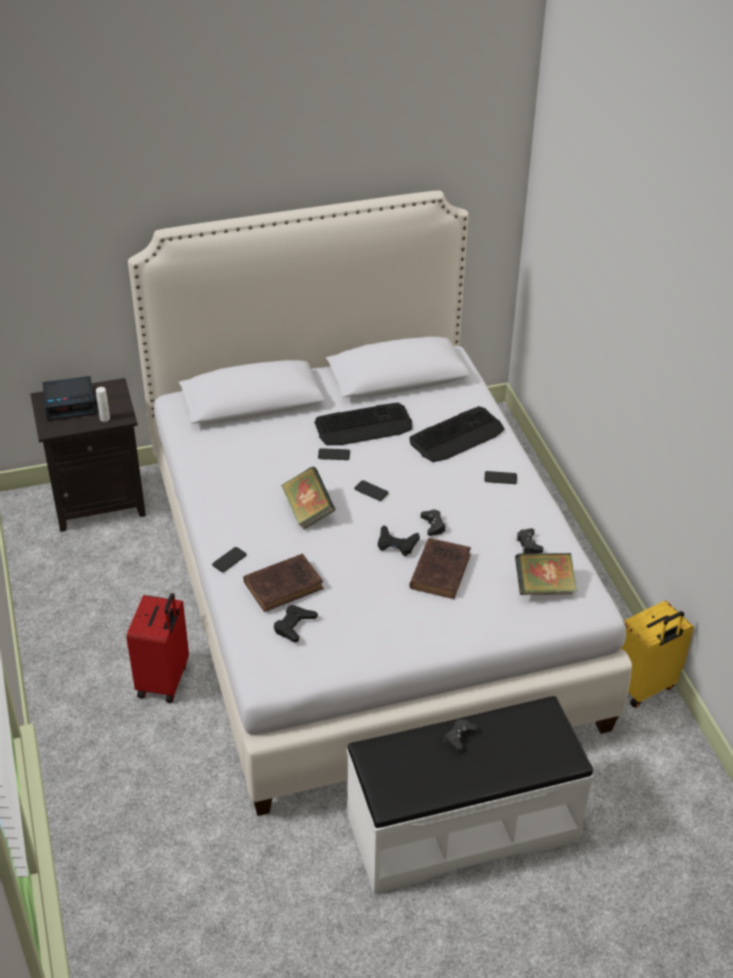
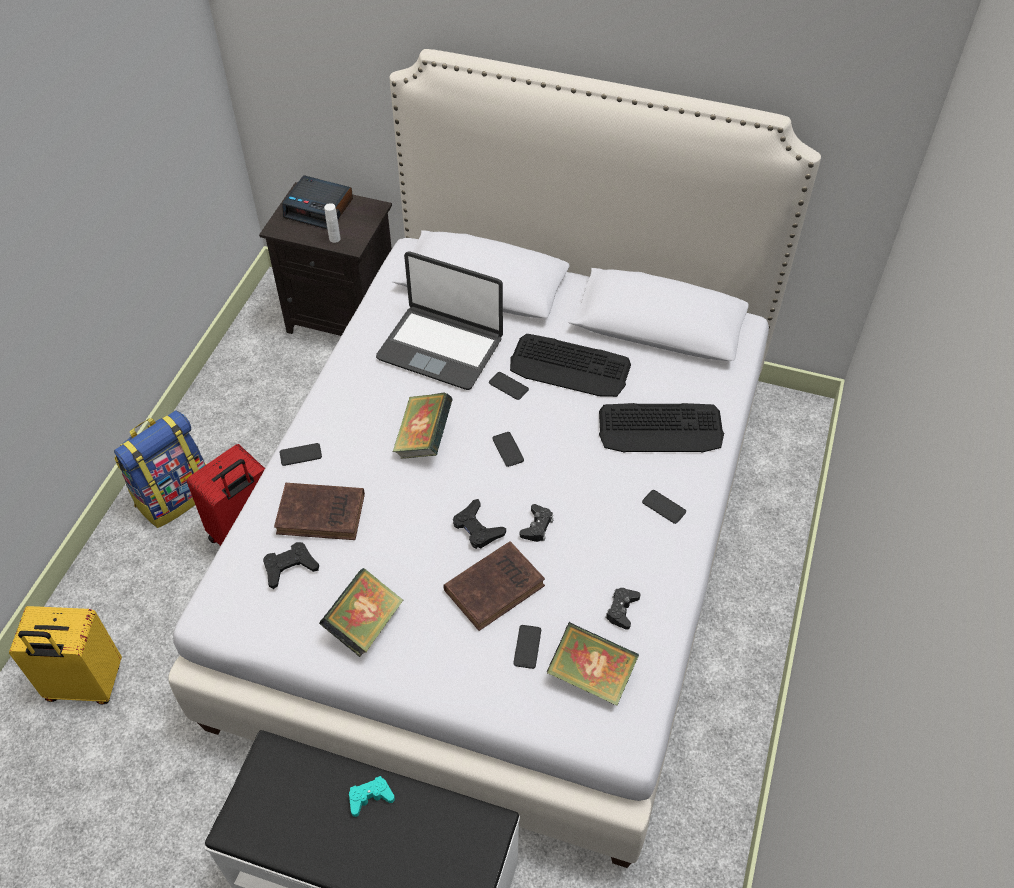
camera: 35 degrees right, 10 degrees up
(78, 684) = (175, 496): none -> backpack
(263, 452) = (441, 348): none -> laptop
(377, 632) = (364, 624): none -> book
(459, 737) = (370, 797): black game controller -> turquoise game controller
(492, 592) = (527, 647): none -> phone
(644, 687) = (710, 837): yellow suitcase -> yellow suitcase (85, 685)

